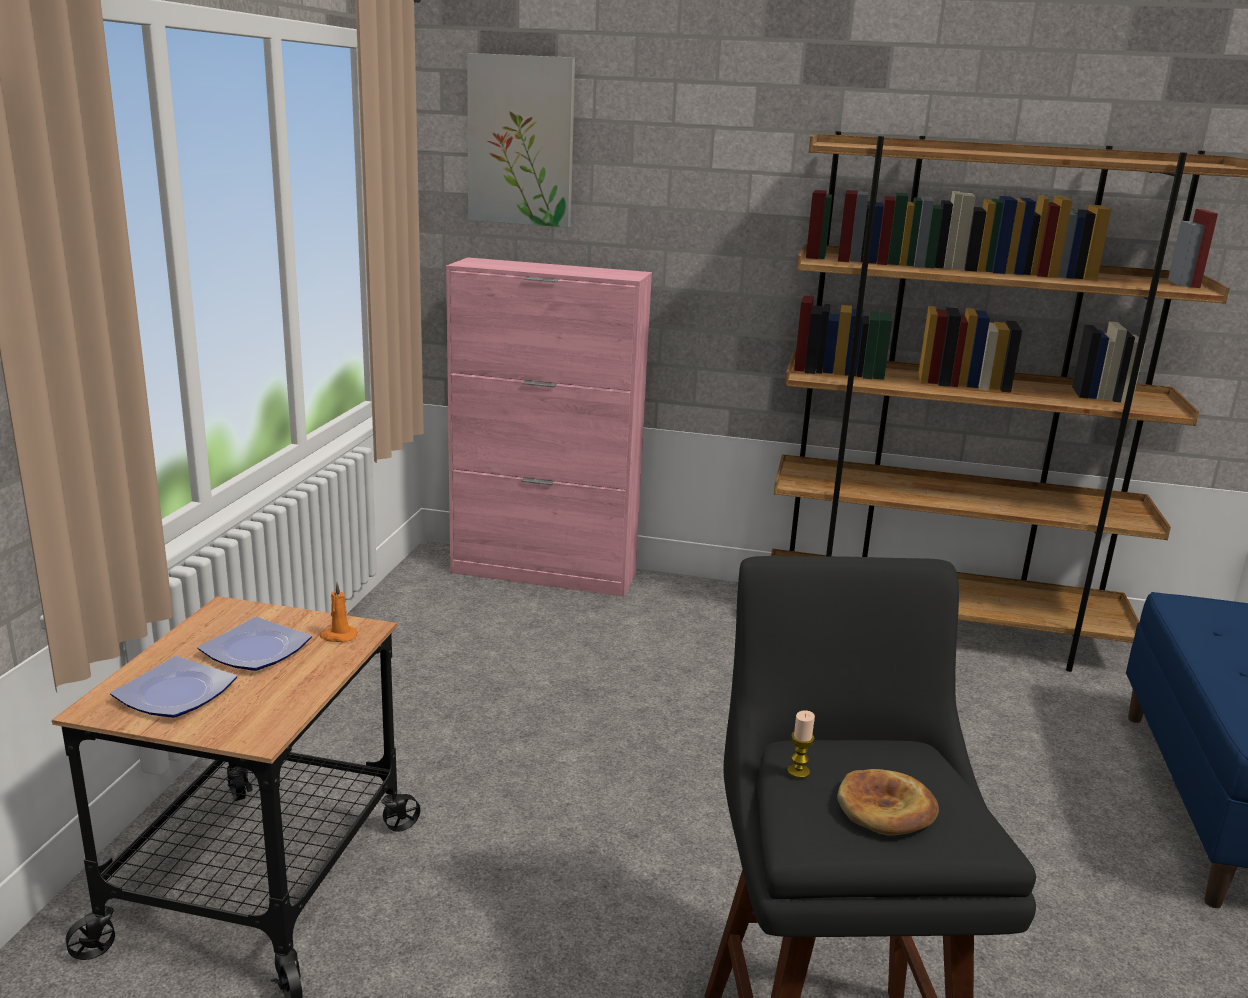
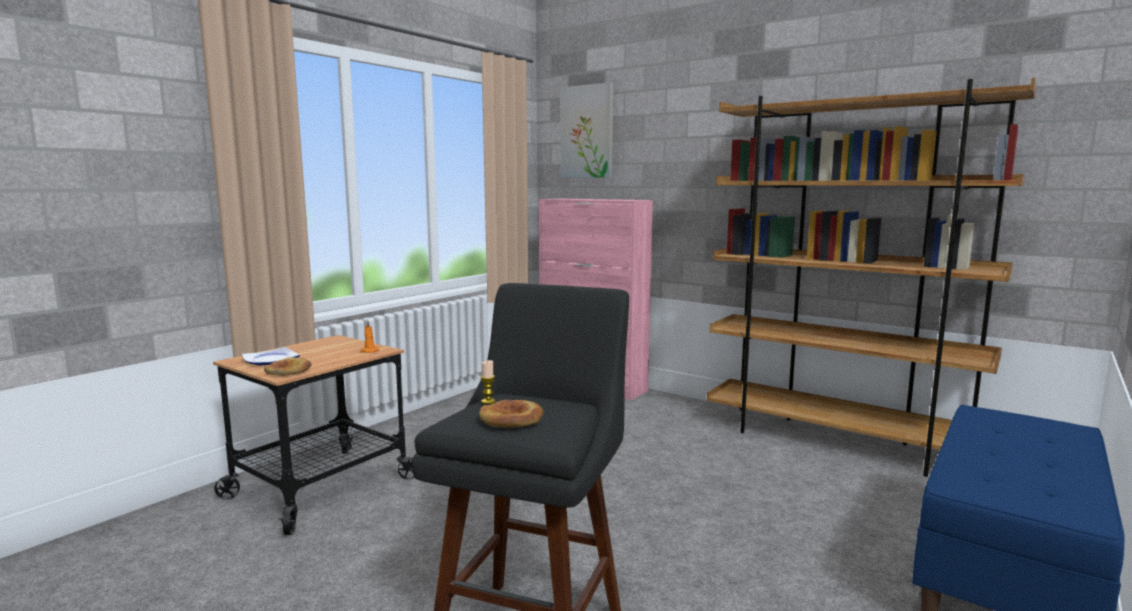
camera: 25 degrees right, 10 degrees down
(253, 719) = (289, 371): none -> bread
(256, 652) = (325, 352): plate -> none

